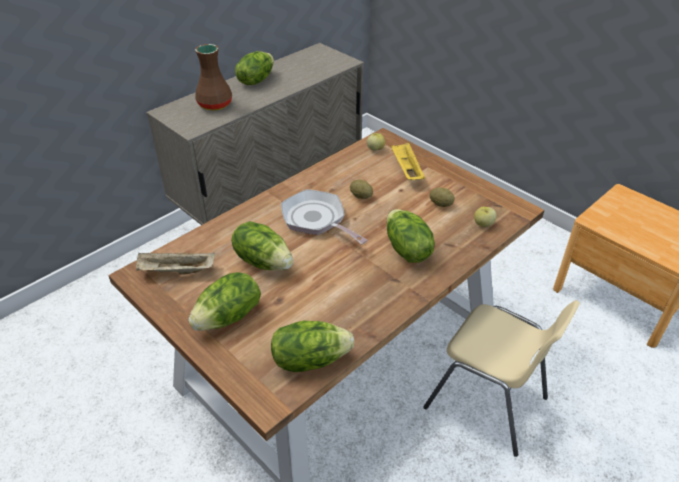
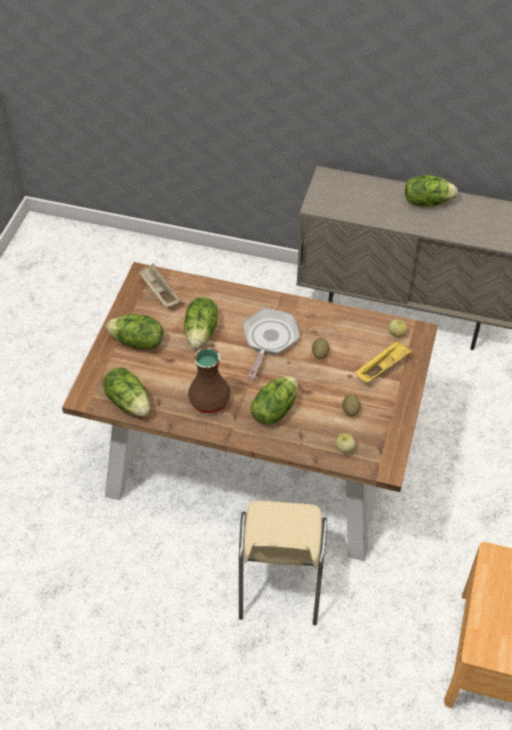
camera: 60 degrees right, 10 degrees up
(214, 105) = (362, 199): brown vase -> brown vase (208, 401)

